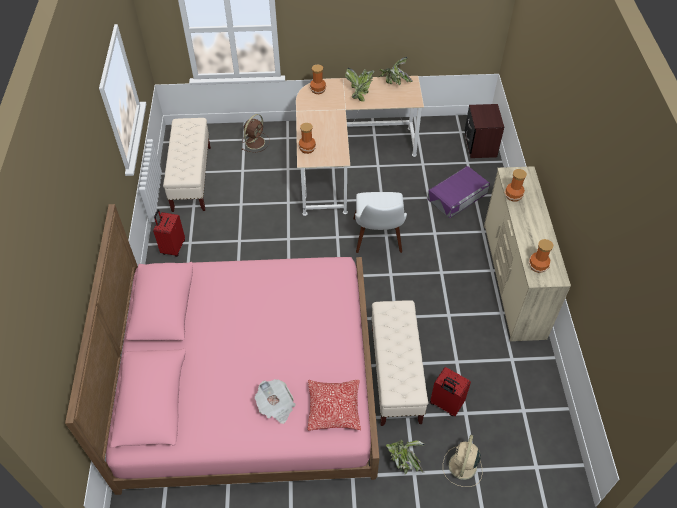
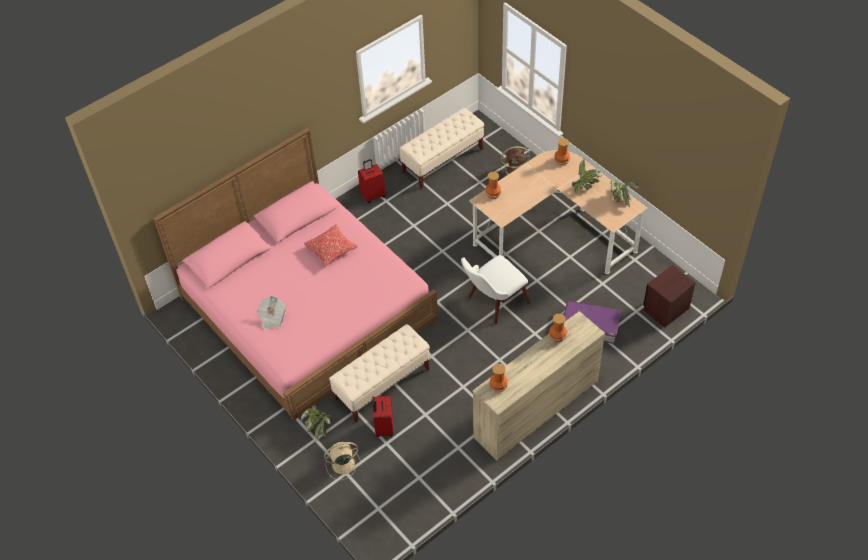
camera: 55 degrees right, 0 degrees up
(334, 408) = (295, 348): pillow -> pillow (331, 249)

